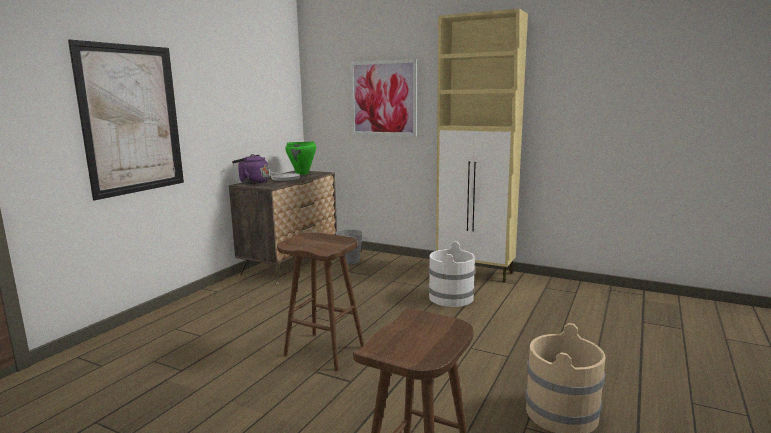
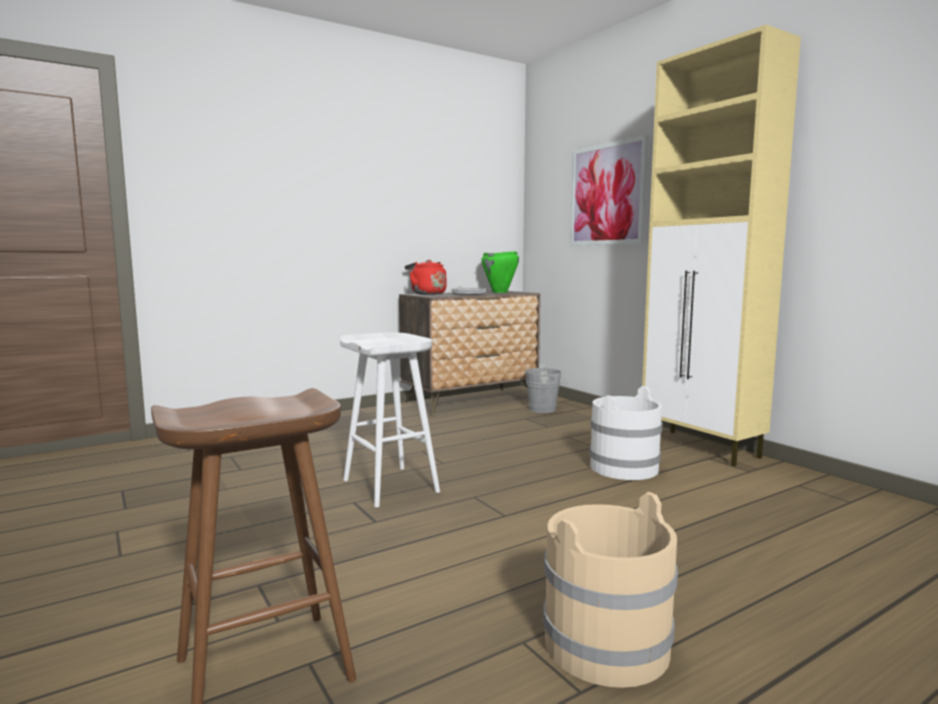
camera: 30 degrees right, 5 degrees down
(132, 119) = (284, 207): picture -> none
(252, 182) = (426, 294): purple kettle -> red kettle
(325, 351) = (392, 486): brown stool -> white stool

